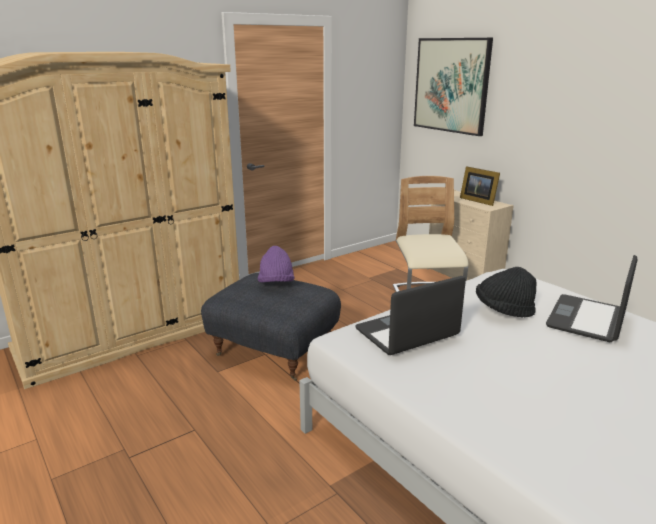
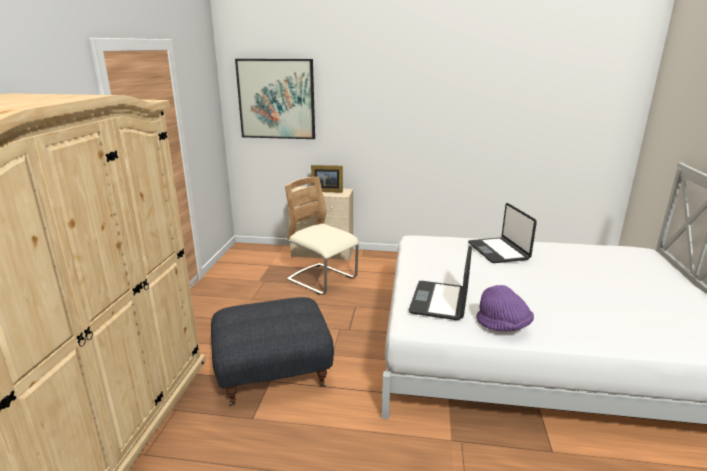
camera: 45 degrees left, 0 degrees up
(276, 283) = (263, 310): purple hat -> purple hat (503, 326)
(503, 310) = (458, 262): black hat -> none

